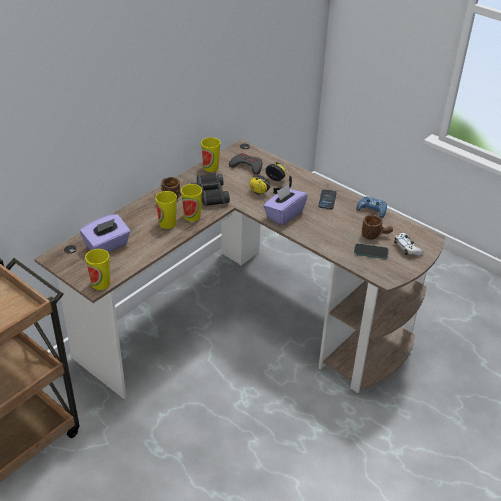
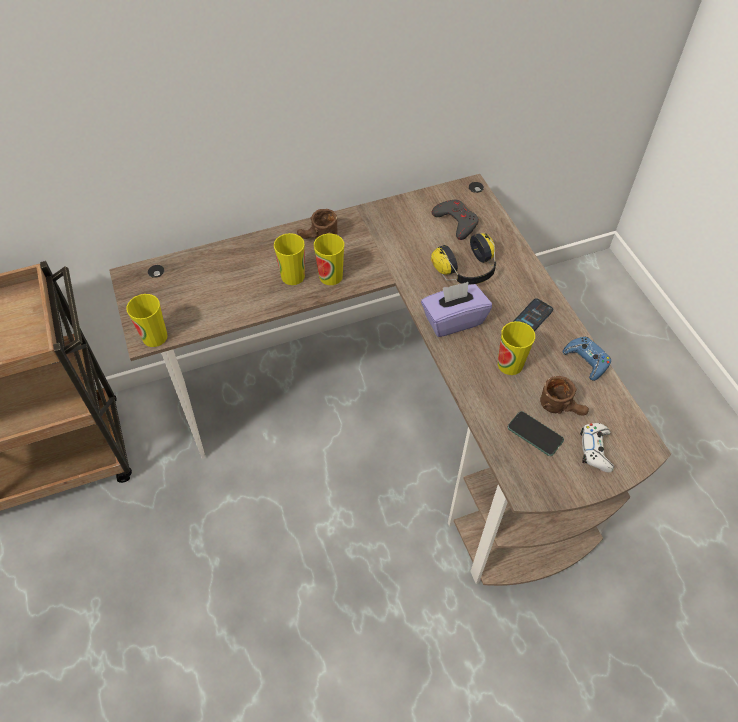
camera: 30 degrees right, 15 degrees up
(107, 245) = (200, 282): purple tissue box -> none
(209, 195) = (375, 250): black binoculars -> none
(211, 167) = (407, 207): cup -> cup (510, 364)

